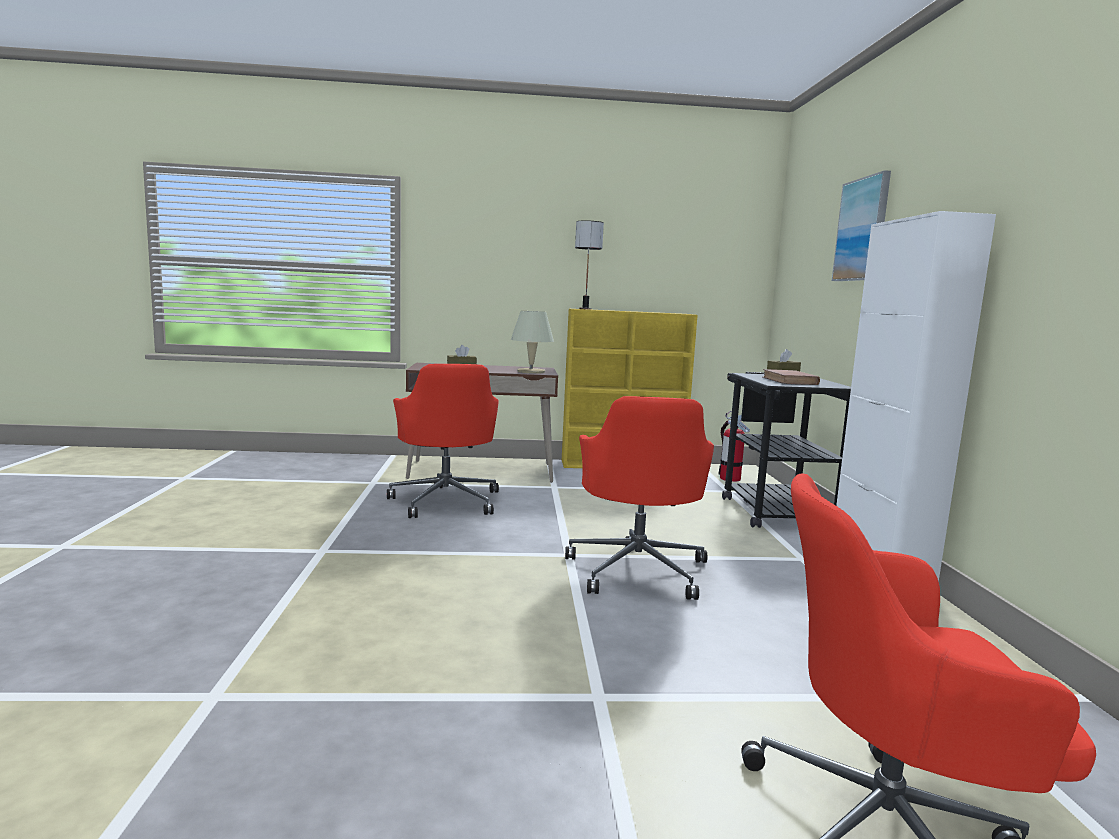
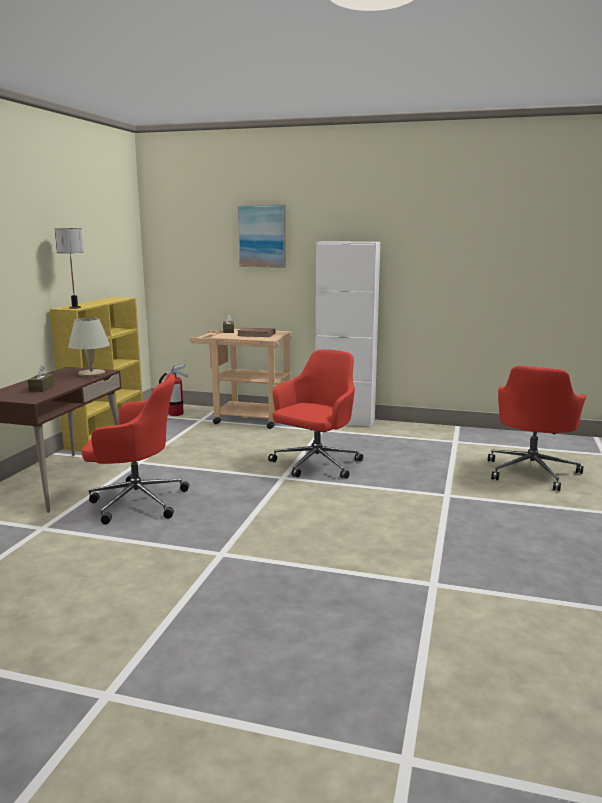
camera: 70 degrees left, 5 degrees up
(638, 569) = (315, 465): red office chair -> red office chair turned 75 degrees counterclockwise
(772, 509) = (245, 418): black cart -> beige cart

